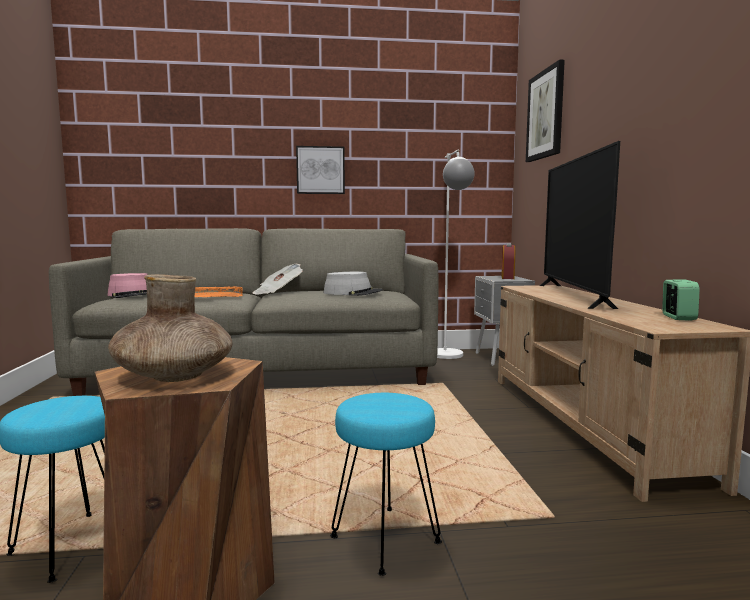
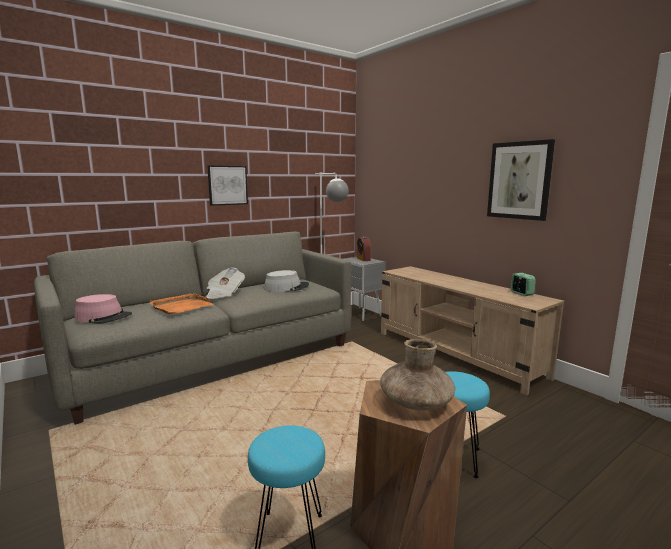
camera: 30 degrees left, 5 degrees up
(546, 114) = (391, 151): picture -> picture (519, 180)
(572, 295) = (439, 278): television -> none

